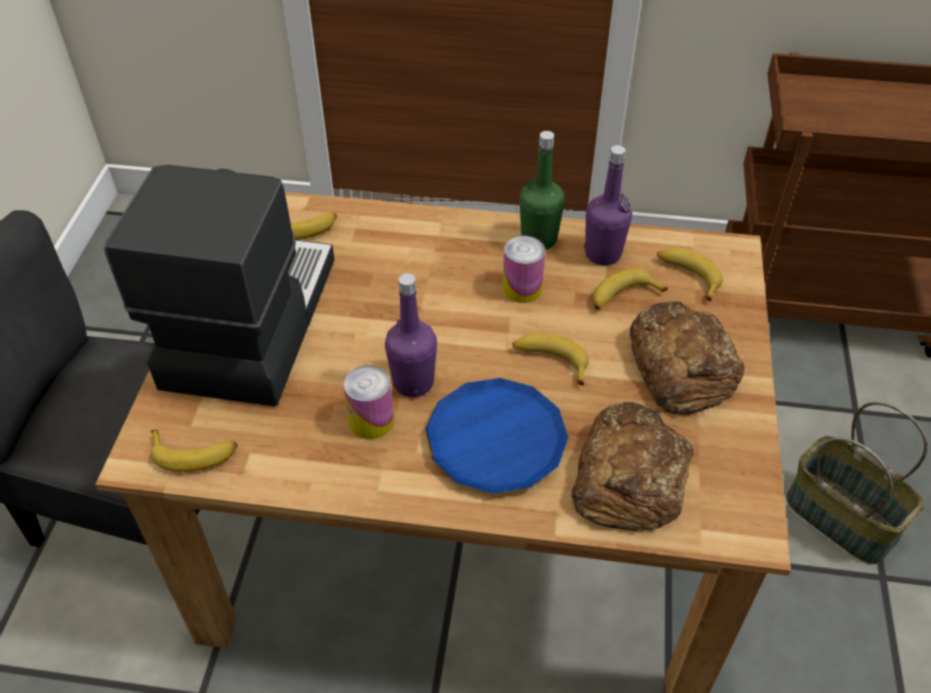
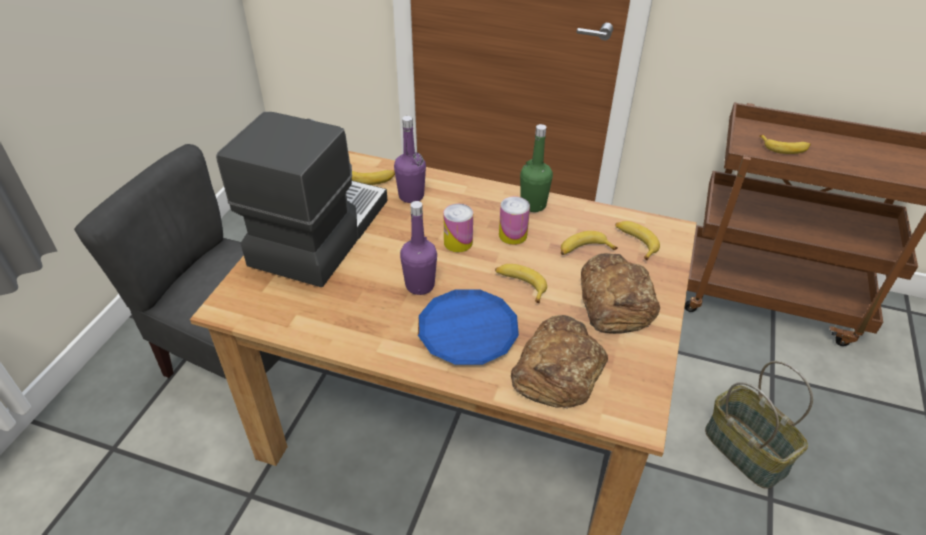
camera: 10 degrees right, 5 degrees down
(194, 453) = (259, 309): banana -> banana (784, 148)
(371, 421) = (384, 306): can -> can (458, 242)
(603, 254) = (577, 220): purple bottle -> purple bottle (411, 196)

